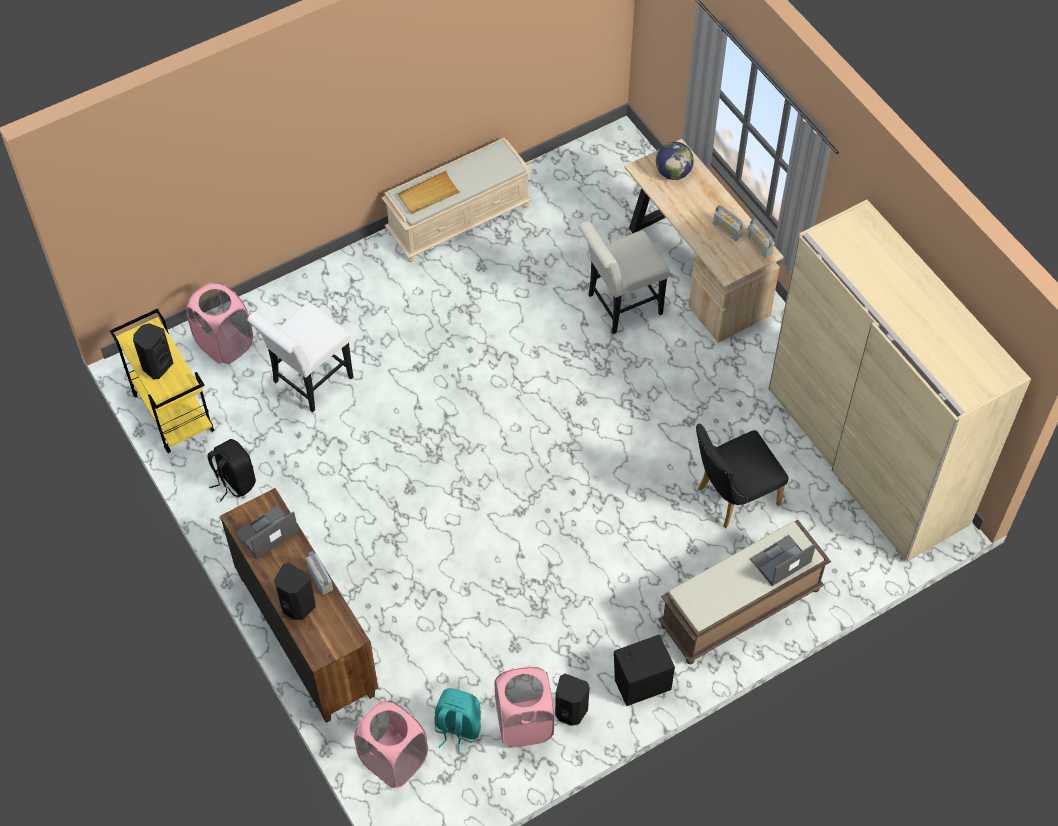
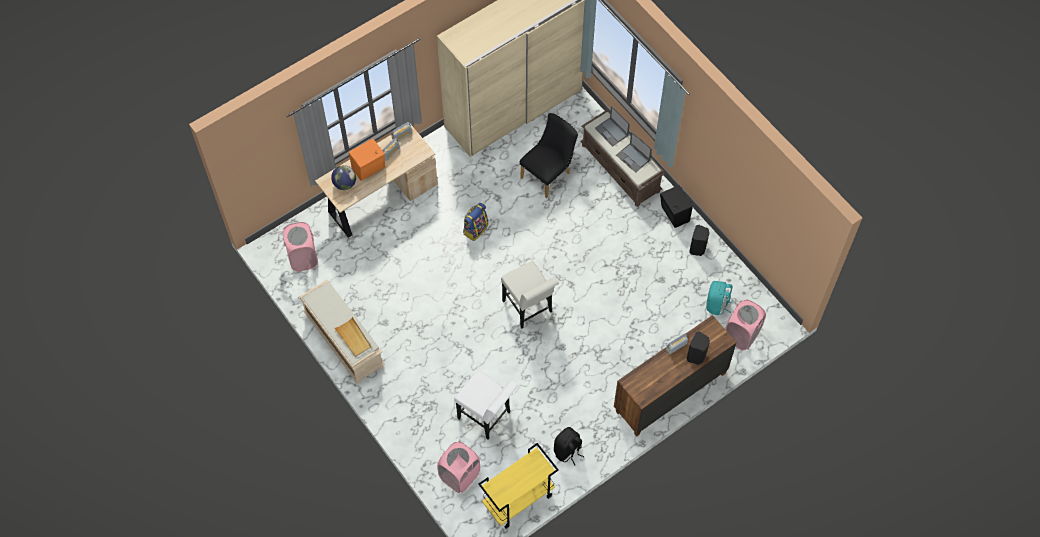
camera: 95 degrees left, 5 degrees up
(157, 366) = (521, 478): black speaker -> none
(266, 533) = (650, 380): laptop -> laptop (633, 158)
(524, 723) = (708, 271): pink laundry basket -> pink laundry basket (303, 258)
(620, 306) = (412, 239): white chair -> white chair (529, 309)
(632, 388) = (475, 229): none -> backpack
(699, 203) = (369, 169): none -> orange speaker
(732, 497) = (548, 174): black chair -> black chair turned 105 degrees counterclockwise

